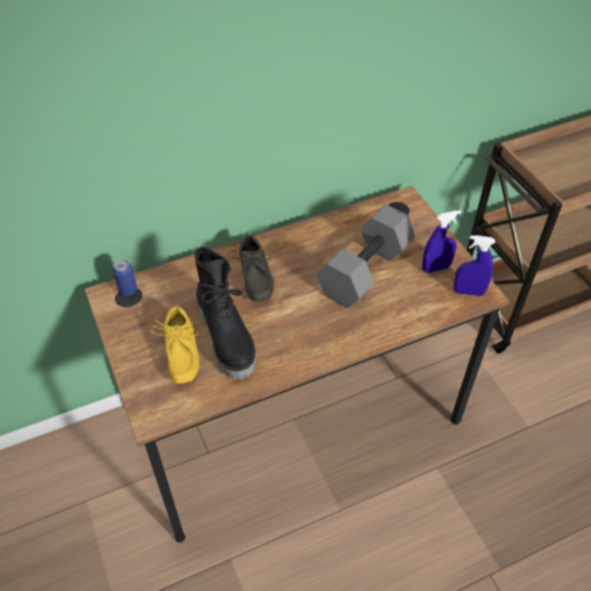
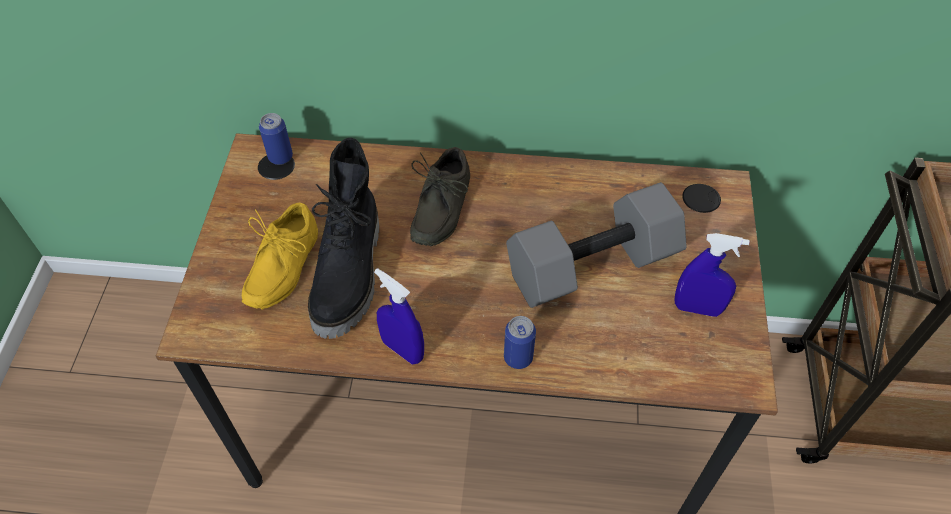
camera: 30 degrees right, 5 degrees up
(360, 337) = (518, 357): none -> can
(468, 292) = (722, 367): blue spray bottle -> blue spray bottle (402, 349)

